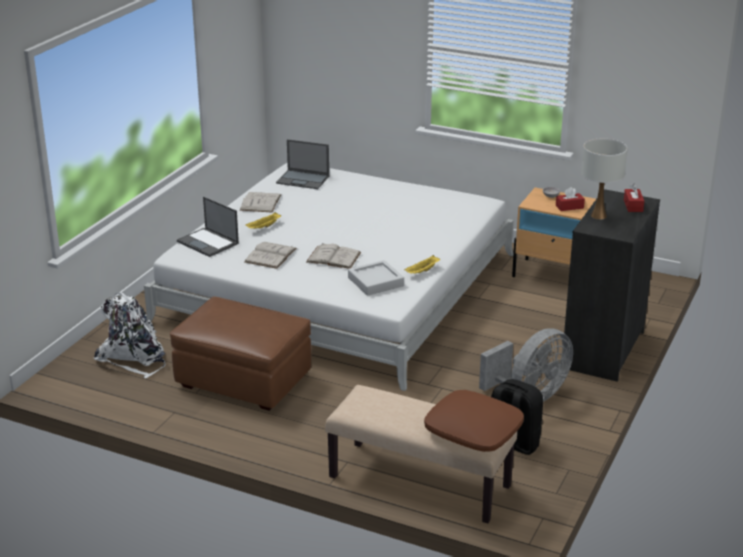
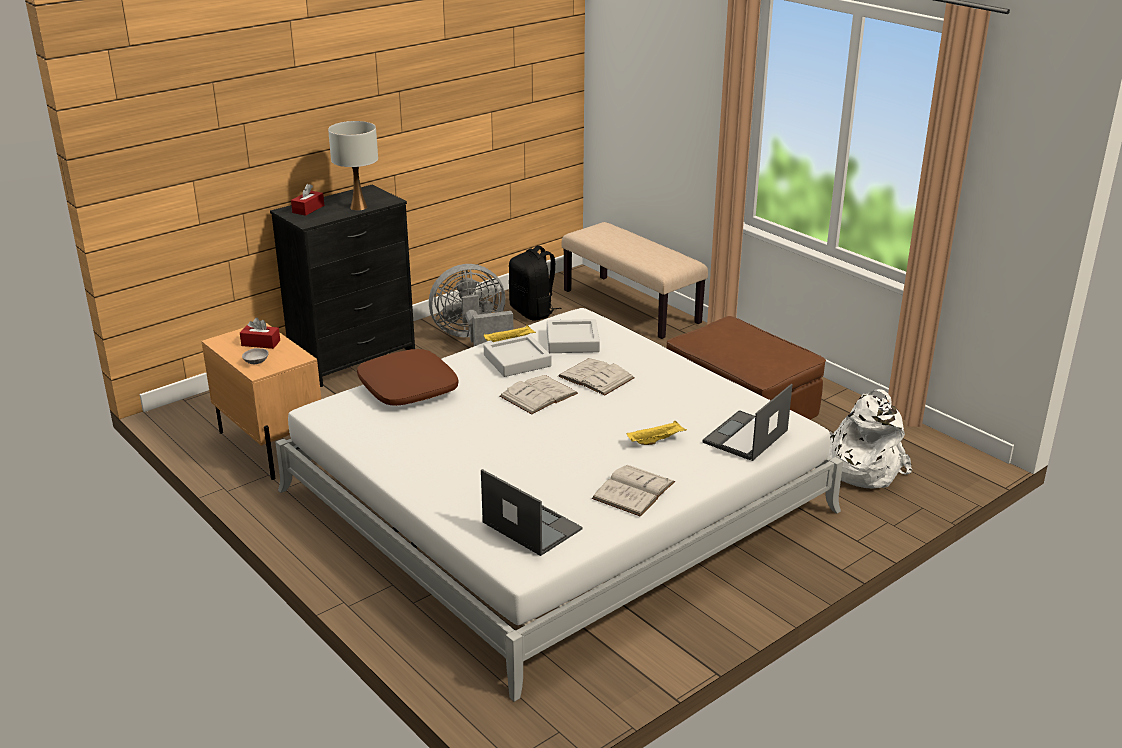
camera: 155 degrees left, 0 degrees up
(208, 243) = (745, 437): laptop -> laptop turned 120 degrees counterclockwise
(270, 255) = (671, 397): white book -> white book (538, 395)
(401, 259) = (517, 361): none -> grey tray
(474, 430) = (600, 231): brown pillow -> brown pillow (407, 389)

